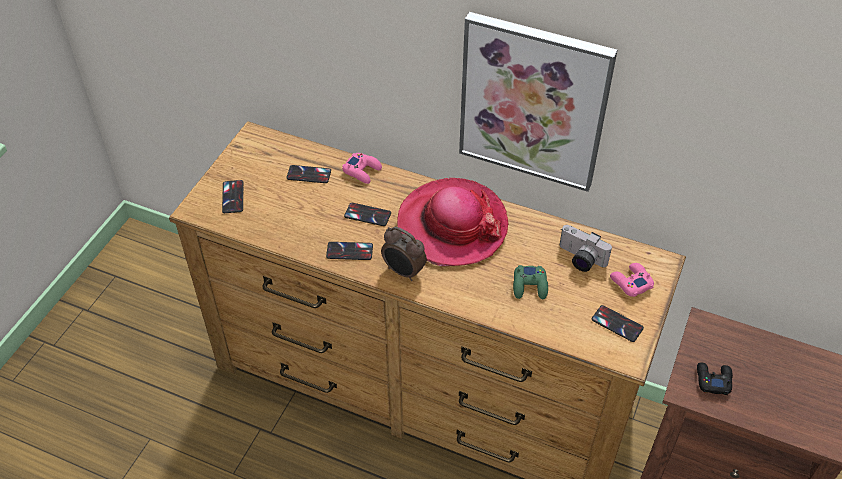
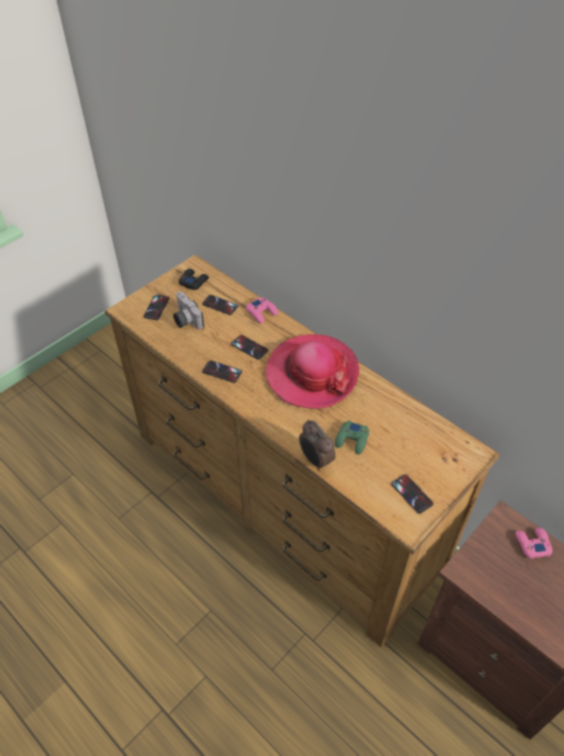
camera: 20 degrees right, 0 degrees up
(403, 272) = (255, 399): alarm clock -> alarm clock (315, 460)
(533, 102) = (392, 285): picture -> none
(580, 259) = (404, 430): camera -> camera (185, 320)
(630, 282) = (440, 462): pink game controller -> pink game controller (532, 544)
(713, 380) = (491, 569): black game controller -> black game controller (193, 282)

